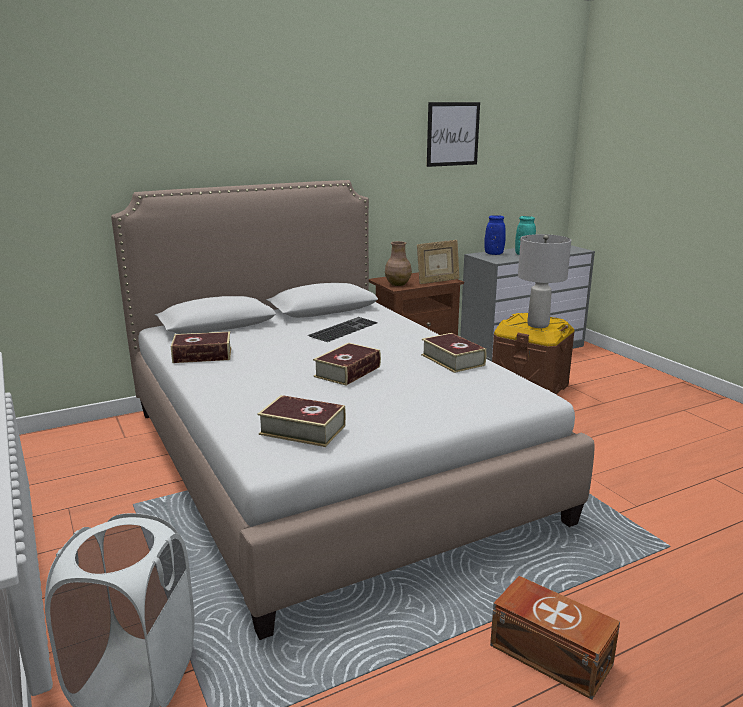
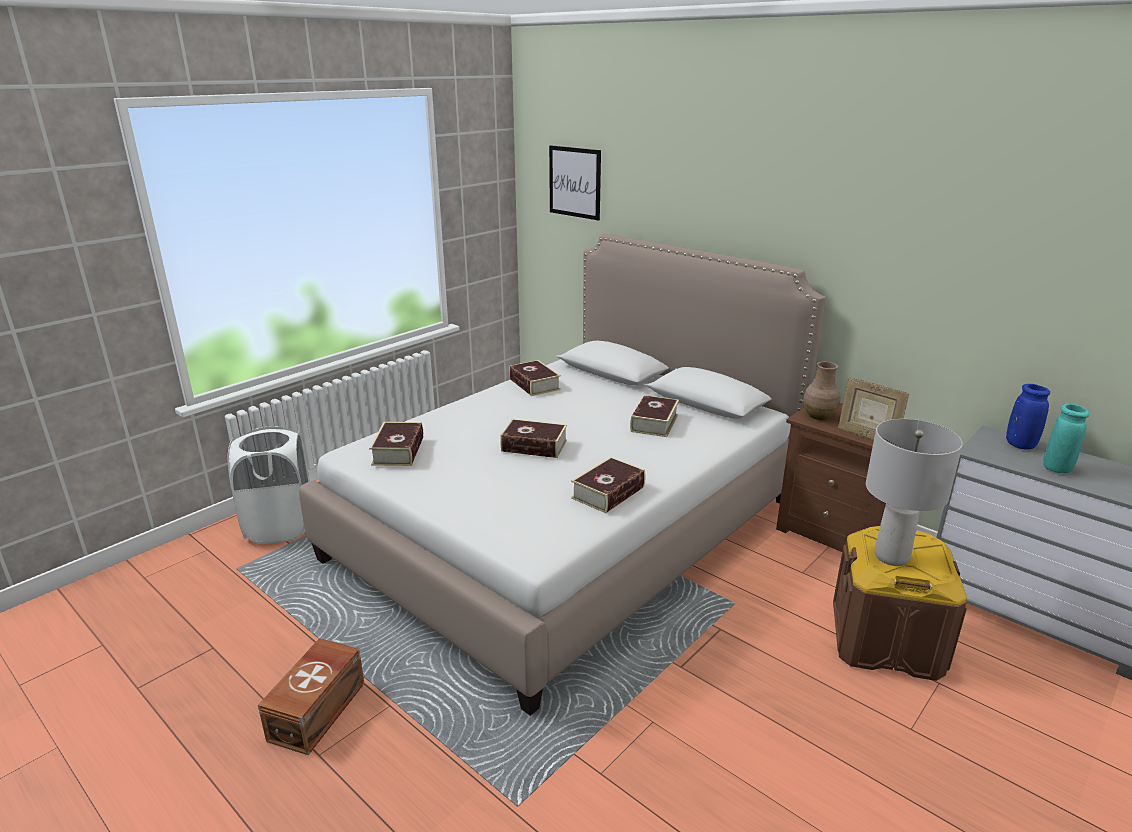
camera: 70 degrees right, 5 degrees up
(343, 329) = (654, 423): keyboard -> book
(452, 134) = (999, 240): picture -> picture (575, 182)

